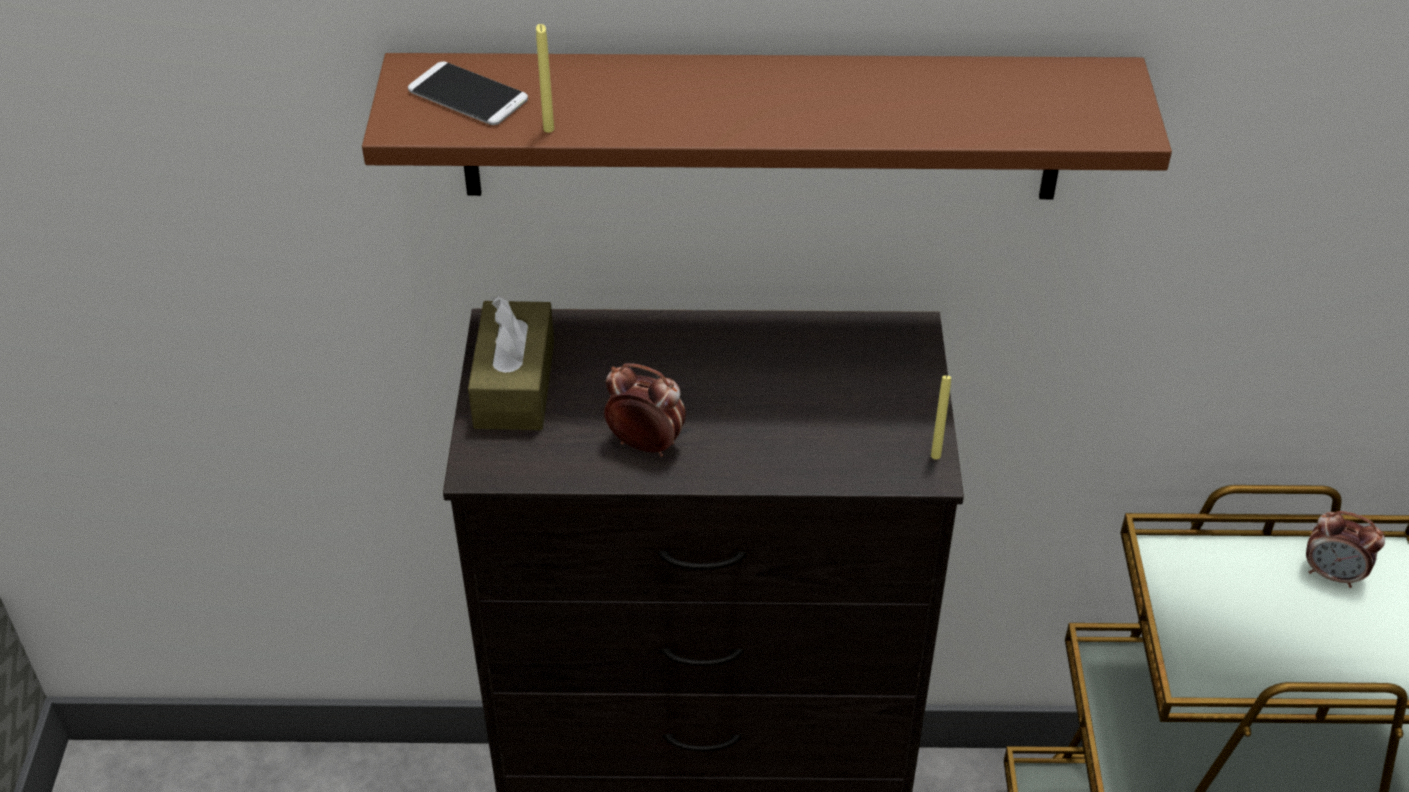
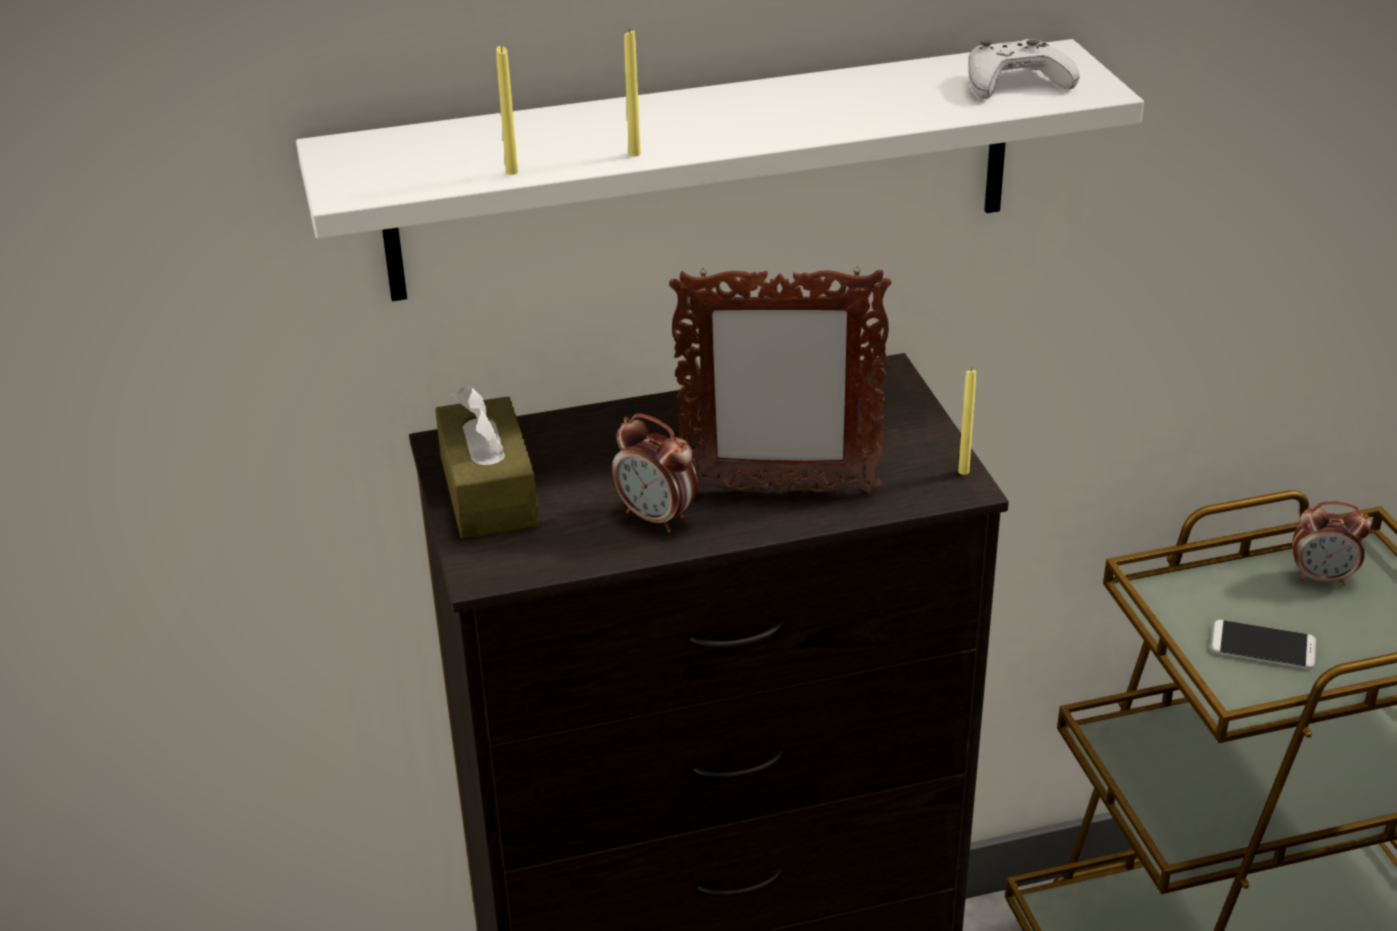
camera: 15 degrees left, 10 degrees down
(468, 95) = (408, 158): phone -> phone (1263, 646)
(645, 444) = (656, 517): alarm clock -> alarm clock turned 150 degrees counterclockwise
(665, 128) = (634, 153): none -> yellow candle
(761, 126) = (703, 171): brown shelf -> white shelf
(762, 438) = (778, 490): none -> picture frame
(1057, 105) = (1015, 83): none -> white game controller

